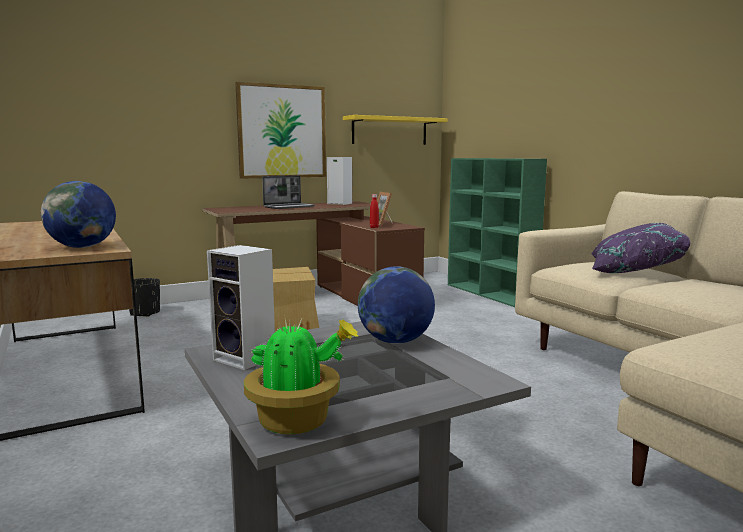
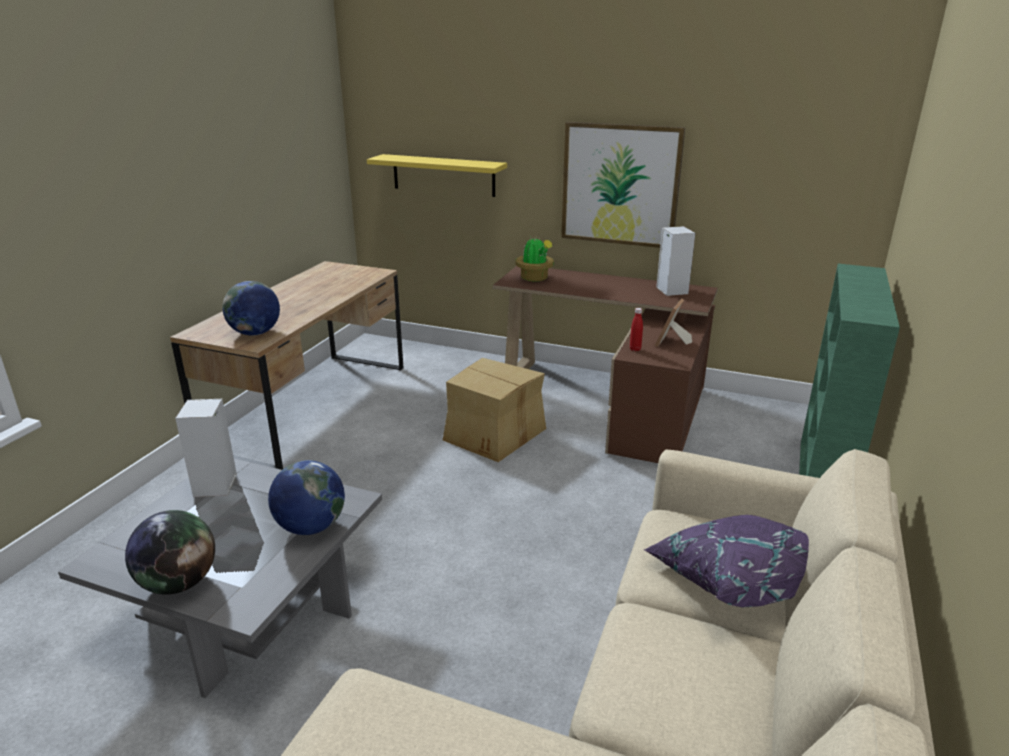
camera: 50 degrees right, 15 degrees up
(145, 313) = (446, 359): black planter -> none
(289, 207) = (593, 286): laptop -> none
(297, 422) = (115, 560): potted plant -> potted plant (535, 278)
(390, 131) = (791, 193): yellow shelf -> yellow shelf (443, 175)
(400, 399) = (179, 583): none -> globe

